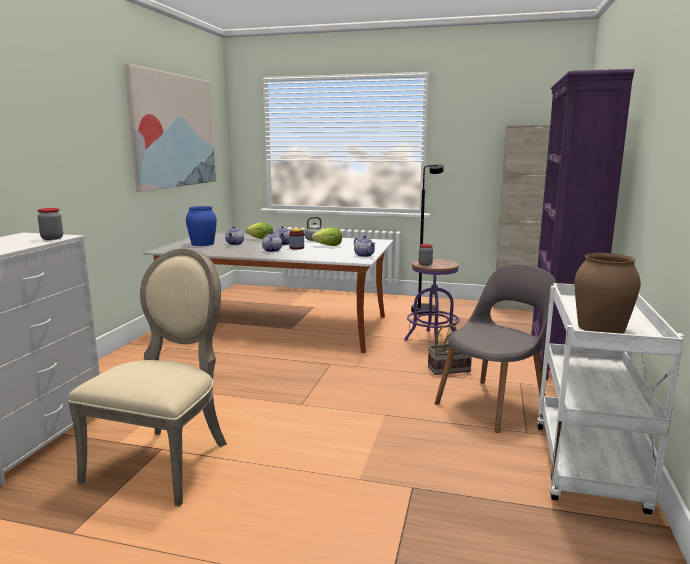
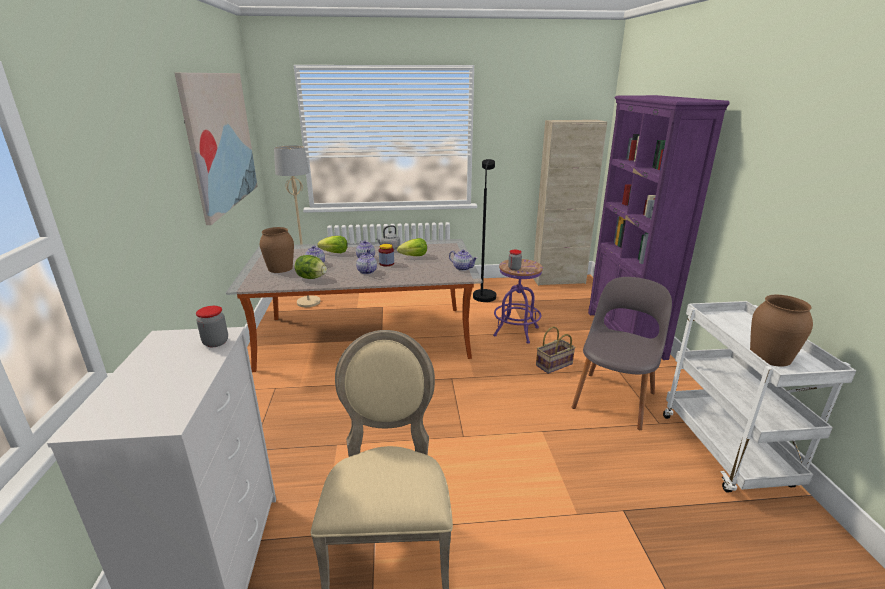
camera: 20 degrees left, 10 degrees up
(203, 244) = (280, 268): blue vase -> brown vase
(220, 250) = (311, 278): none -> lettuce
(250, 296) = (309, 302): none -> beige floor lamp

